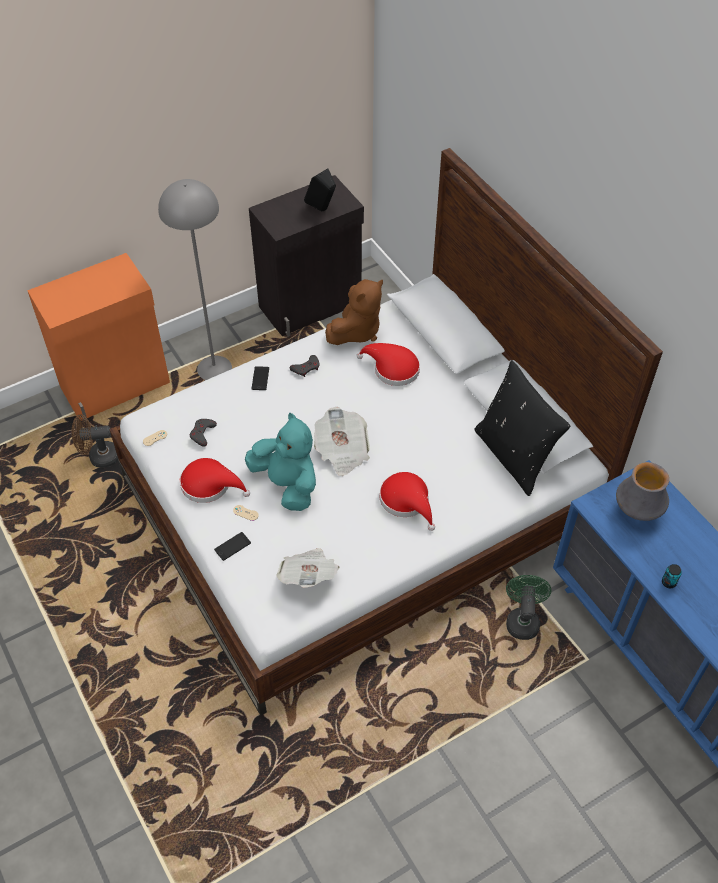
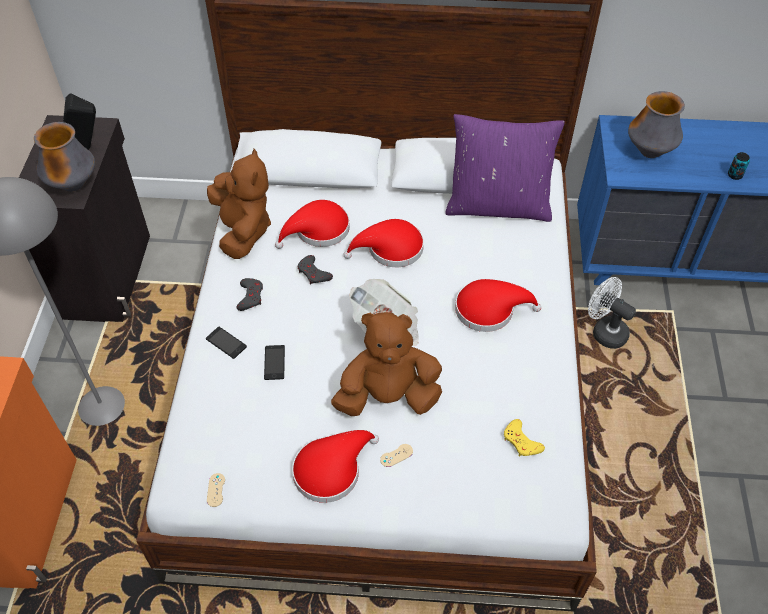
camera: 55 degrees left, 0 degrees up
(99, 457) = (110, 595): brown fan -> none
(202, 433) = (255, 437): grey game controller -> grey game controller (313, 273)
(232, 546) = (433, 492): phone -> phone (274, 362)
(287, 484) = (388, 396): turquoise plush toy -> brown plush toy
(289, 224) = (74, 185): none -> vase
(309, 576) = (521, 441): newspaper -> yellow game controller
(412, 417) = (390, 249): none -> red hat
(514, 456) = (498, 205): black pillow -> purple pillow
(522, 619) = (604, 331): green fan -> white fan

